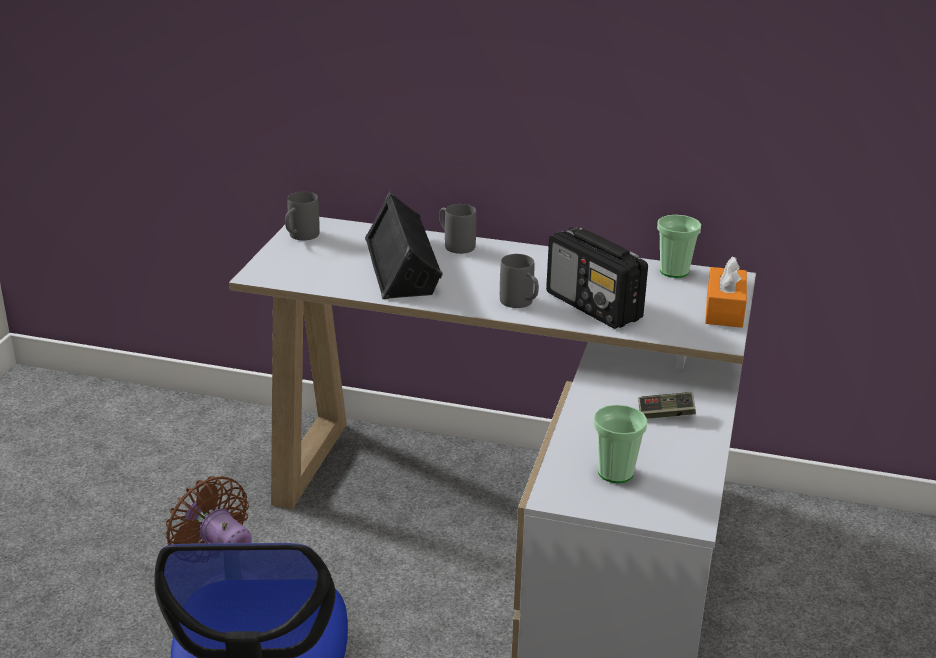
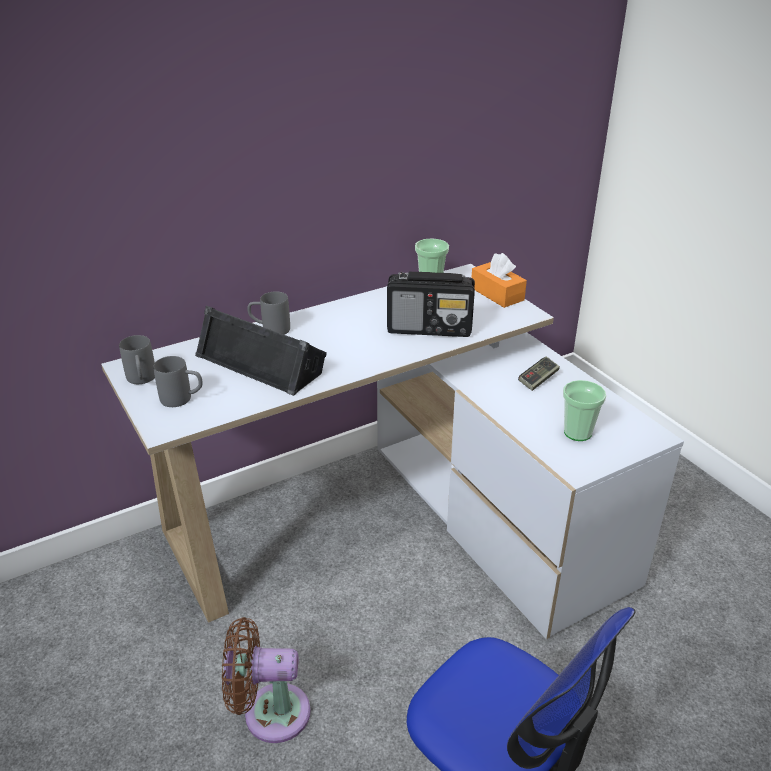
camera: 45 degrees left, 5 degrees up
(521, 304) = (386, 349): grey mug -> grey mug (183, 399)

